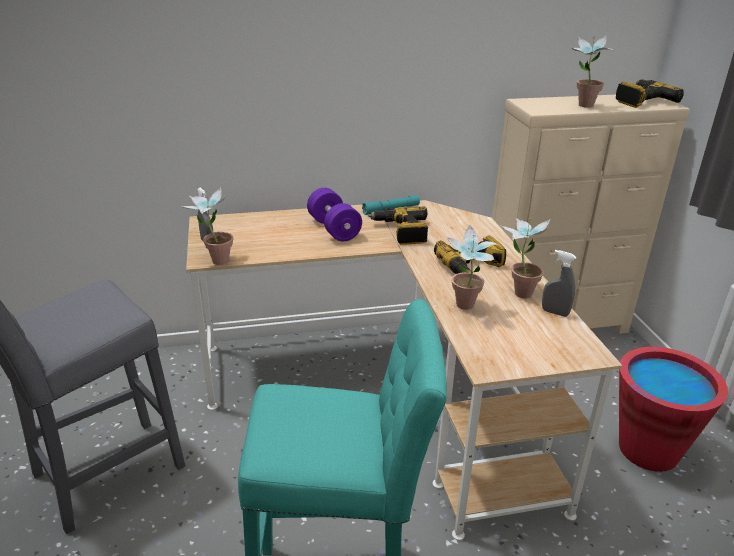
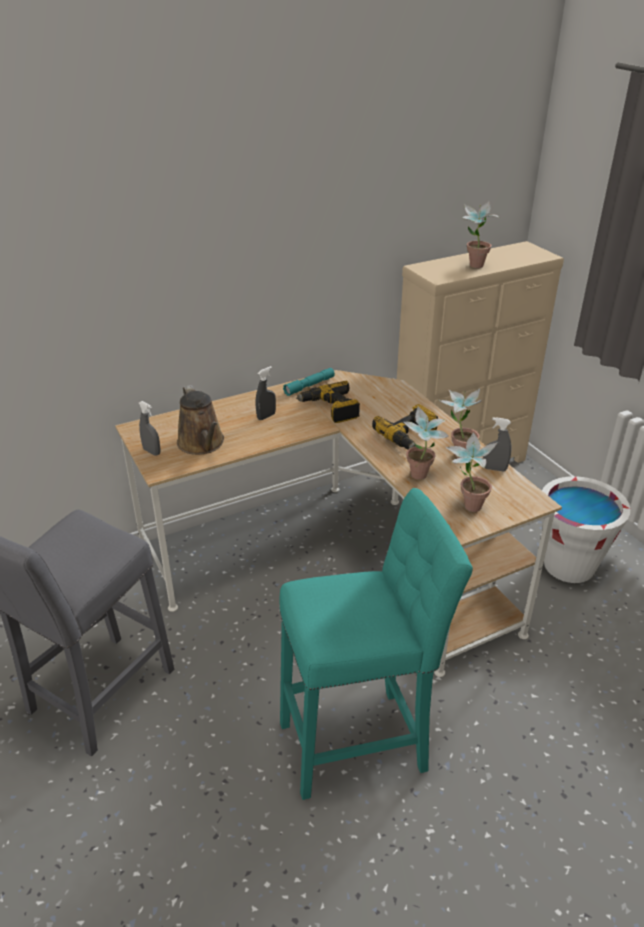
camera: 15 degrees left, 5 degrees up
(215, 260) = (170, 469): potted plant -> potted plant (466, 506)
(258, 243) = (202, 444): none -> brown watering can
(334, 229) = (266, 416): purple dumbbell -> grey spray bottle
(641, 100) = (520, 253): power drill -> none
(648, 450) = (569, 566): red bucket -> white bucket

